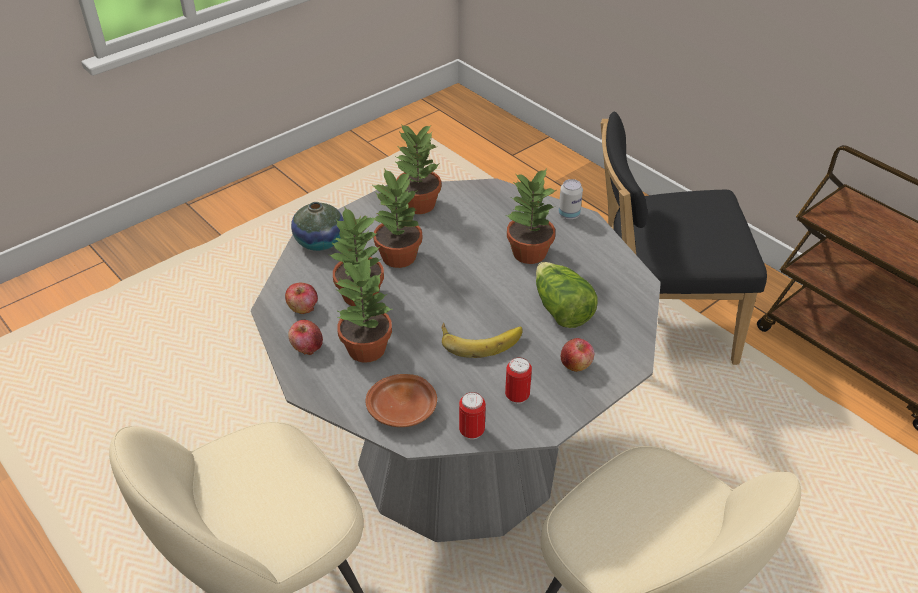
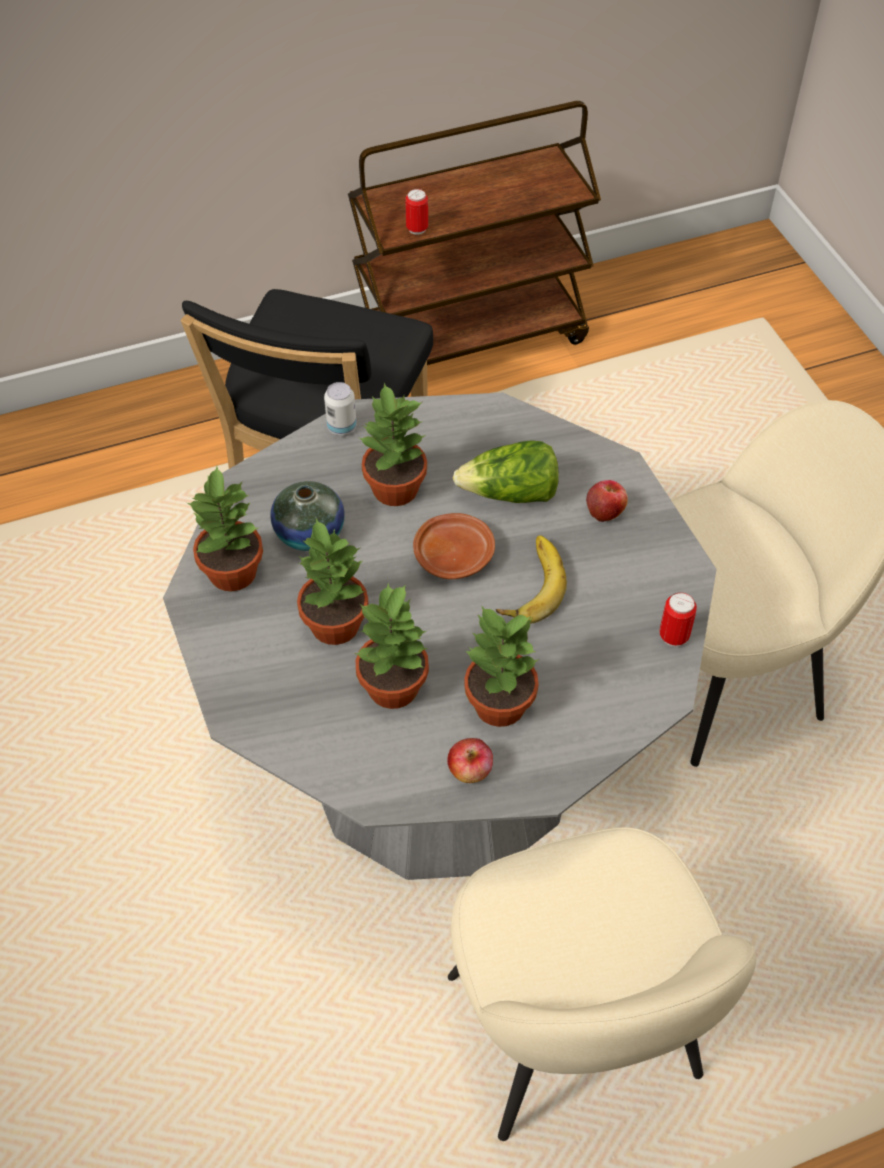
camera: 70 degrees left, 10 degrees up
(303, 308) = (390, 760): apple -> none
(320, 241) = (254, 709): vase -> vase (309, 533)
(403, 409) = (617, 692): brown plate -> brown plate (454, 554)
(517, 396) = (634, 579): can -> can (417, 229)

